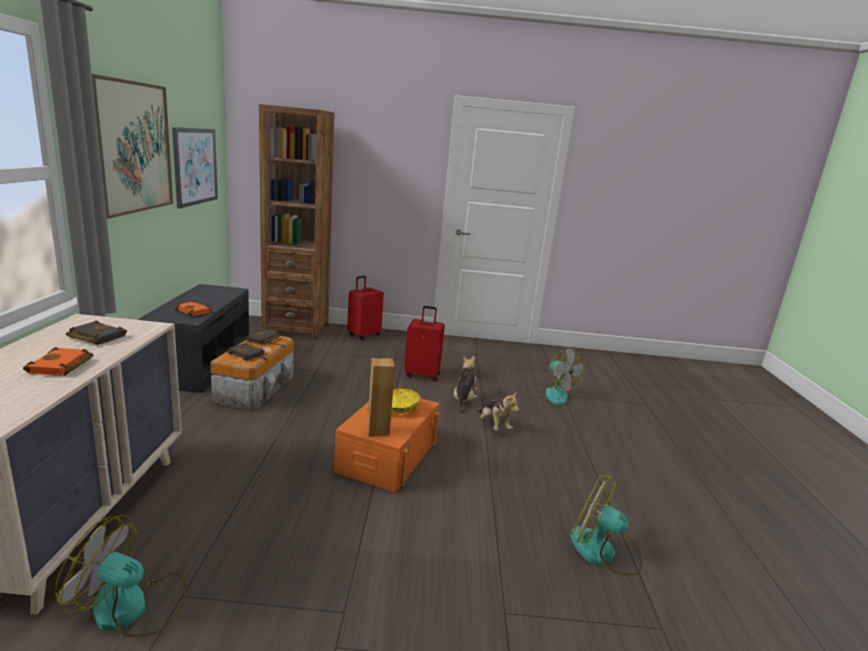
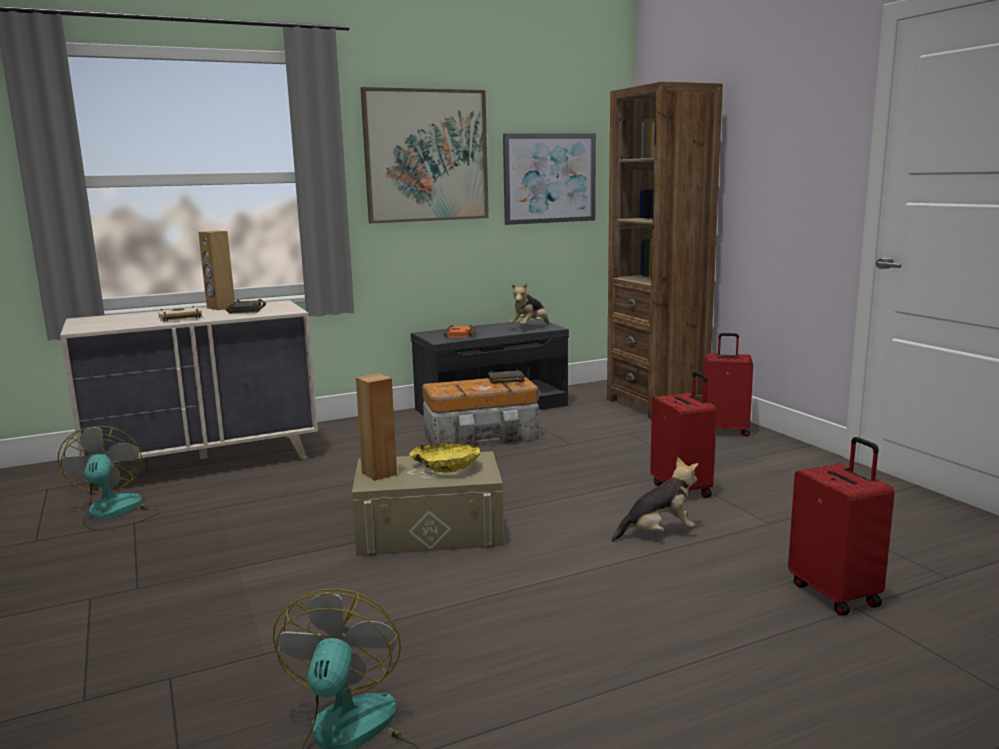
camera: 65 degrees right, 5 degrees down
(42, 341) = (220, 308): none -> brown speaker
(61, 367) = (179, 318): orange book -> beige book
(247, 354) = (458, 387): black book -> none
(387, 455) = (430, 530): orange storage box -> beige storage box
(494, 425) = (616, 572): plush toy -> plush toy (529, 327)
(550, 394) = (836, 594): fan -> red suitcase

